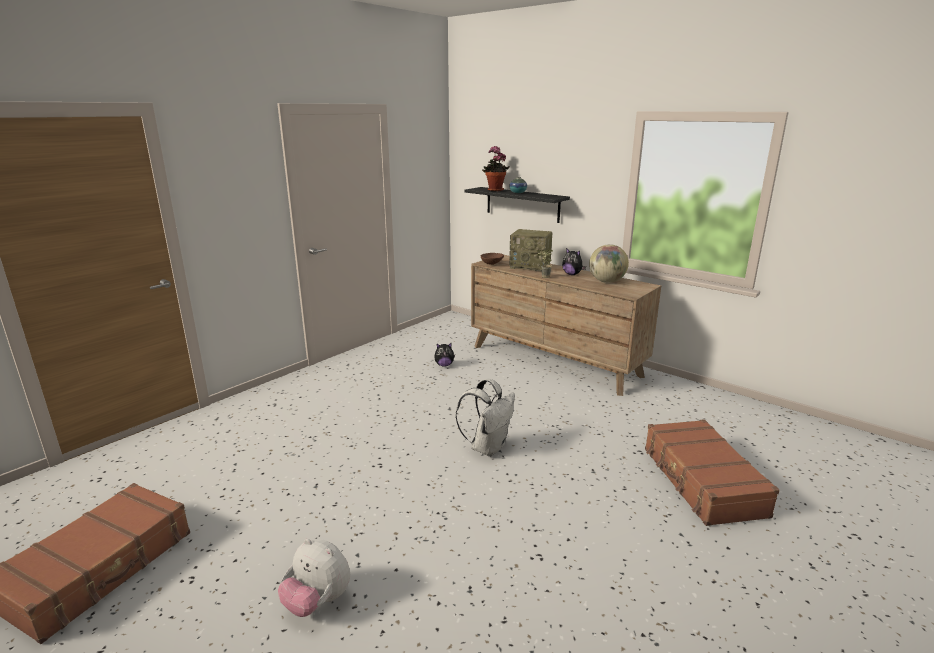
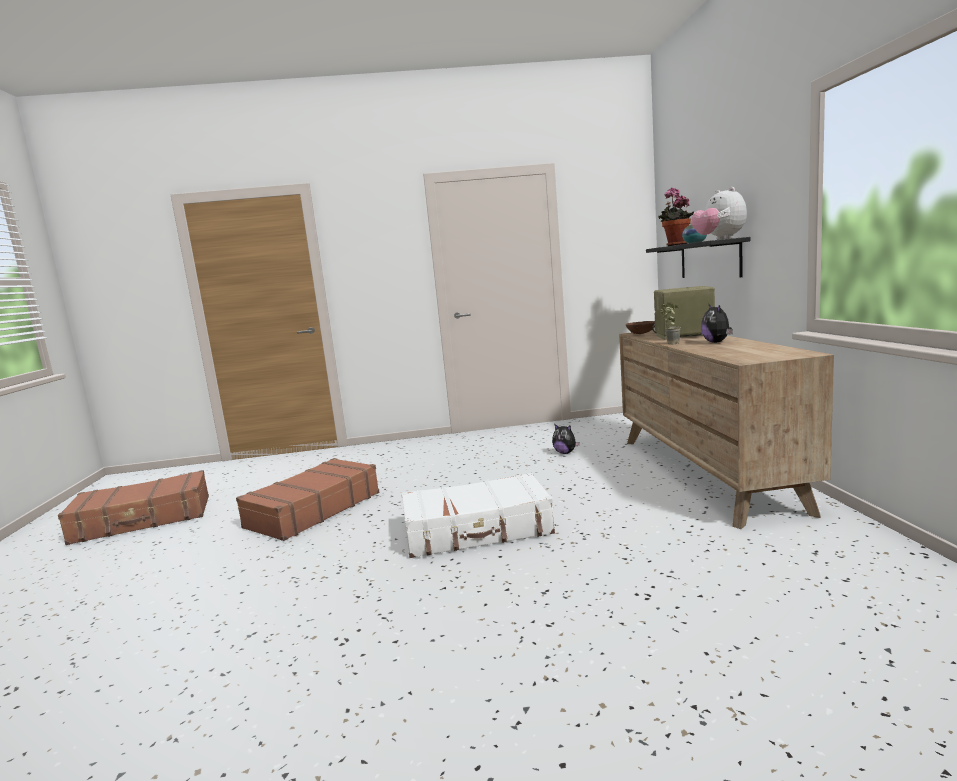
camera: 45 degrees right, 10 degrees down
(317, 601) = (172, 588): plush toy -> plush toy (719, 239)
(488, 447) = (477, 530): white backpack -> white suitcase
(531, 266) = (683, 335): radio -> radio turned 120 degrees clockwise
(606, 281) = (747, 349): globe -> none
(701, 481) = (679, 667): brown suitcase -> brown suitcase (313, 510)

